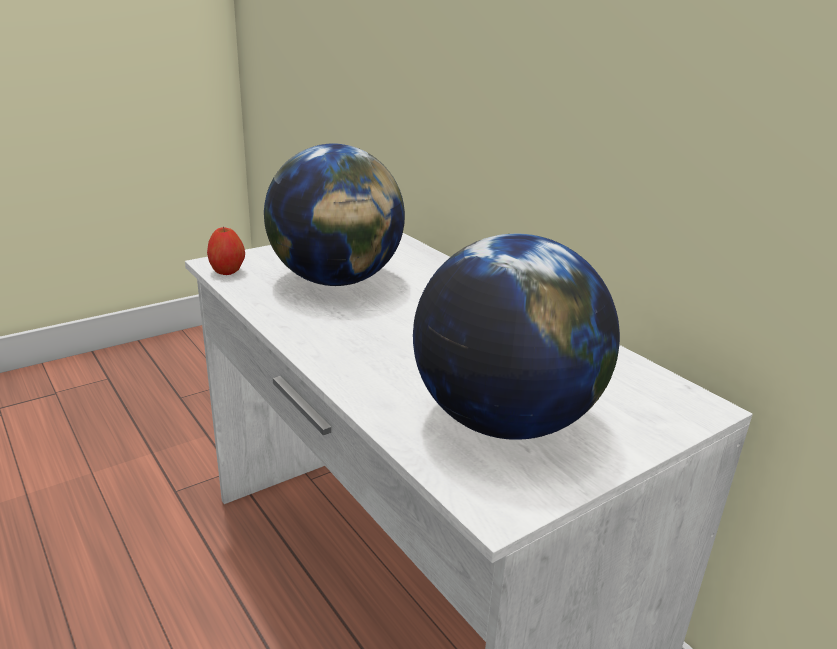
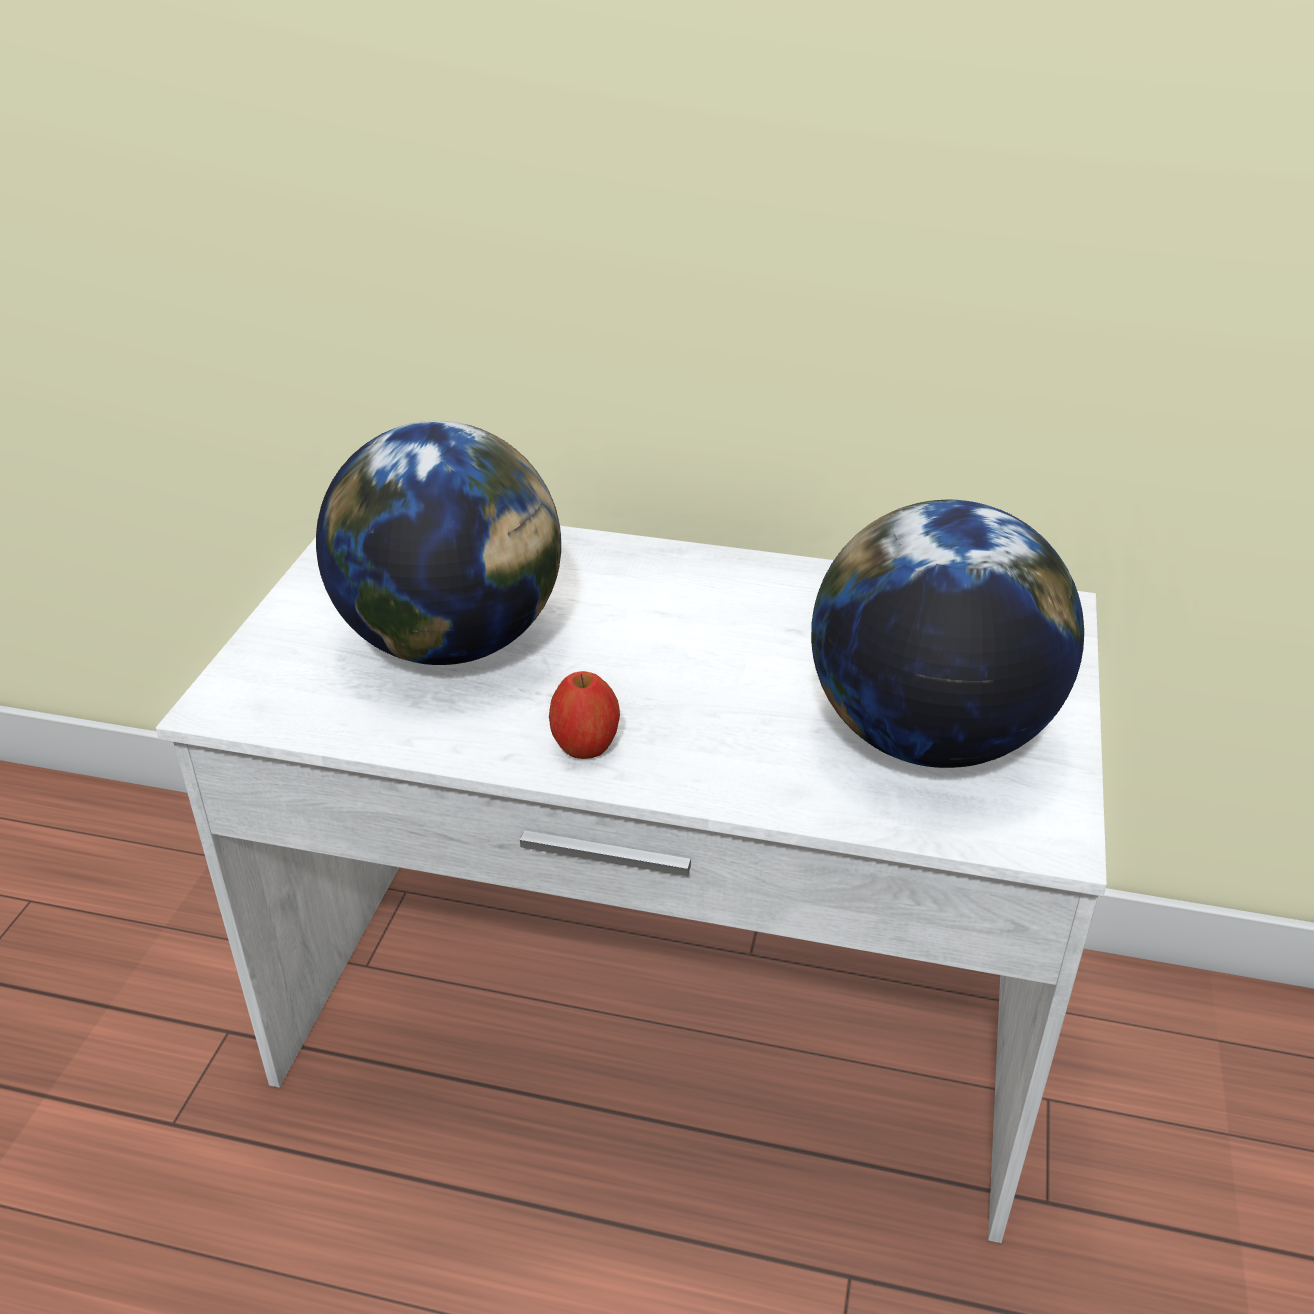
camera: 40 degrees left, 10 degrees up
(227, 271) = (267, 710): apple -> apple (585, 746)

